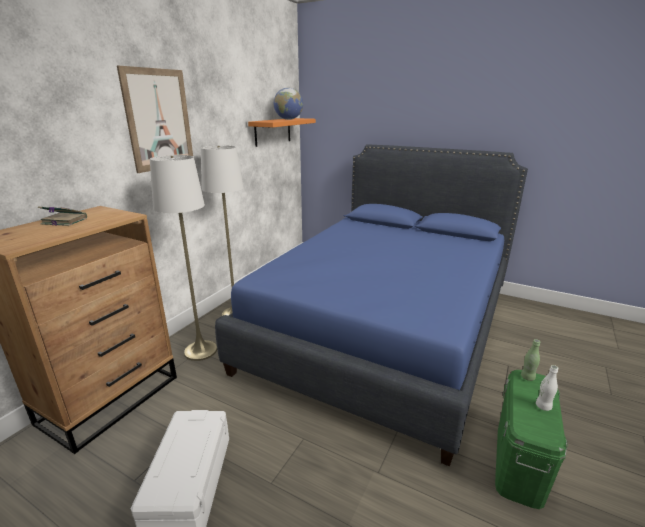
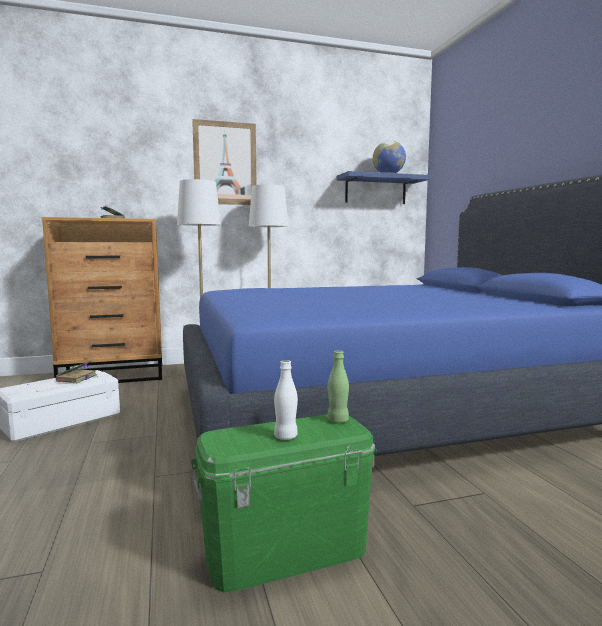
camera: 45 degrees right, 15 degrees down
(190, 435) = (76, 378): none -> book
(273, 131) = (375, 190): orange shelf -> blue shelf

